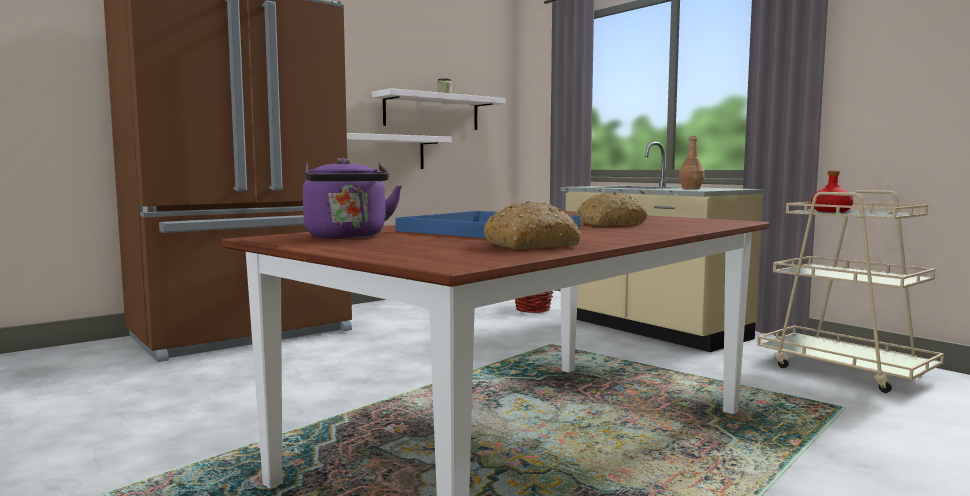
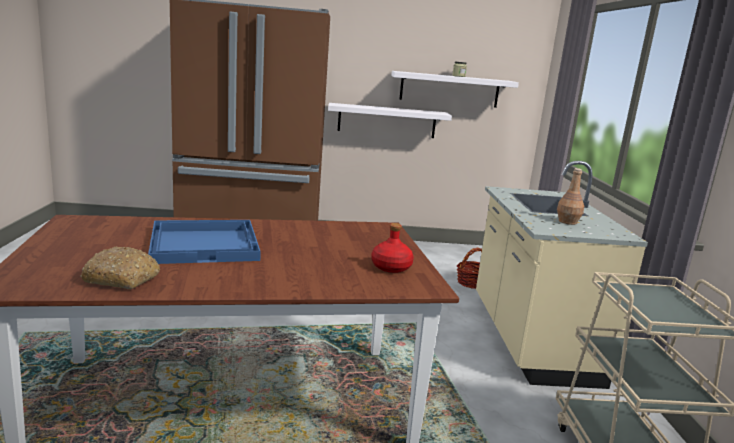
camera: 35 degrees right, 10 degrees up
(347, 237) = (100, 231): purple kettle -> none
(610, 224) = (312, 259): bread -> none
(831, 211) = (648, 295): red bottle -> red bottle (391, 267)

